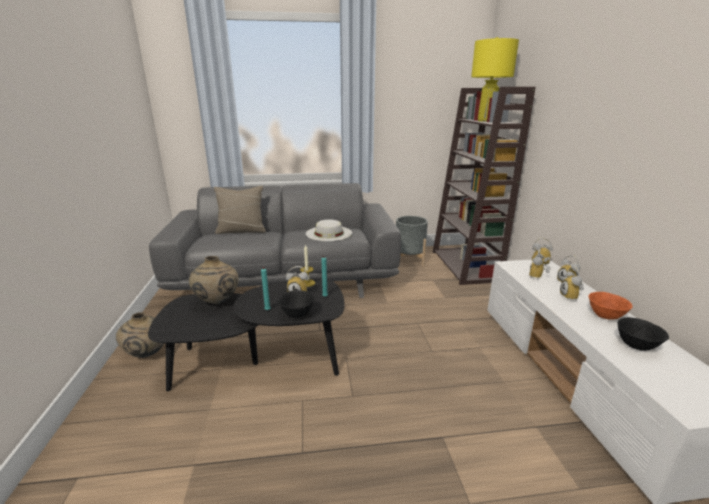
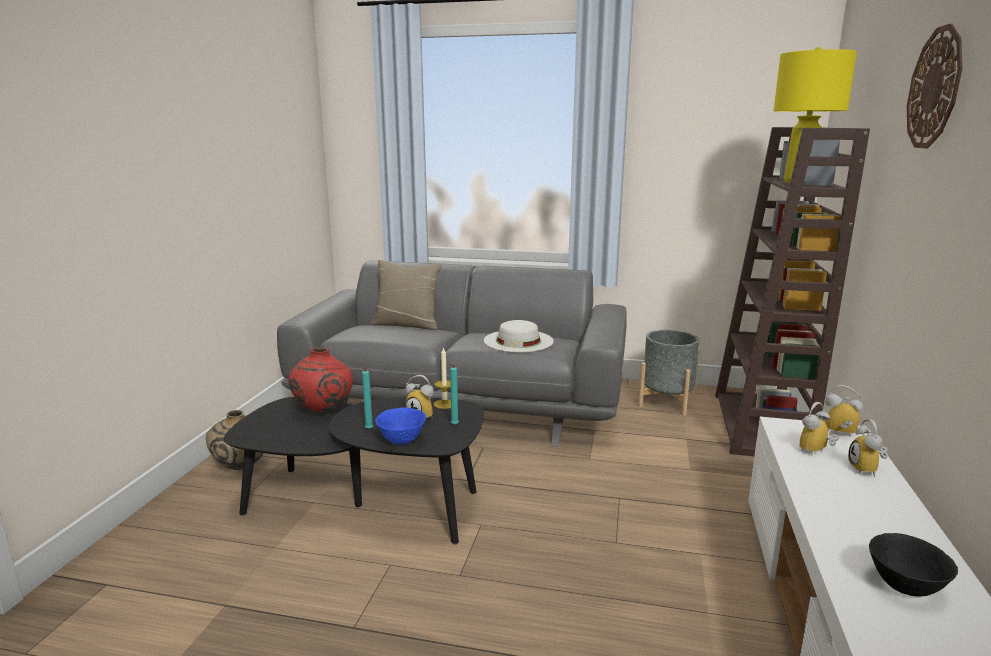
camera: 20 degrees right, 5 degrees down
(217, 302) = (323, 411): beige vase -> red vase
(297, 314) = (402, 441): black bowl -> blue bowl
(571, 298) = (851, 492): alarm clock -> none
(591, 61) = (935, 88): none -> wall clock
(605, 316) = (890, 531): orange bowl -> none

